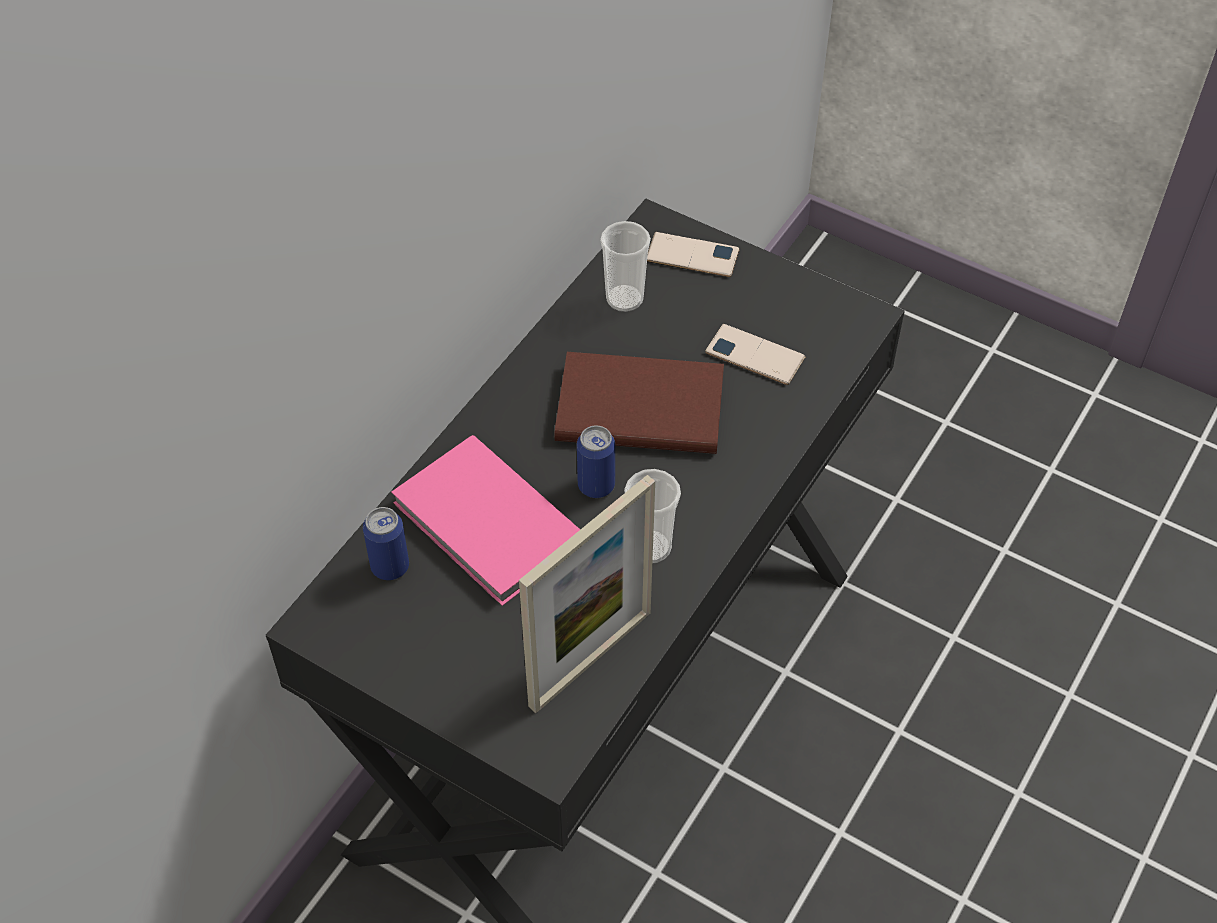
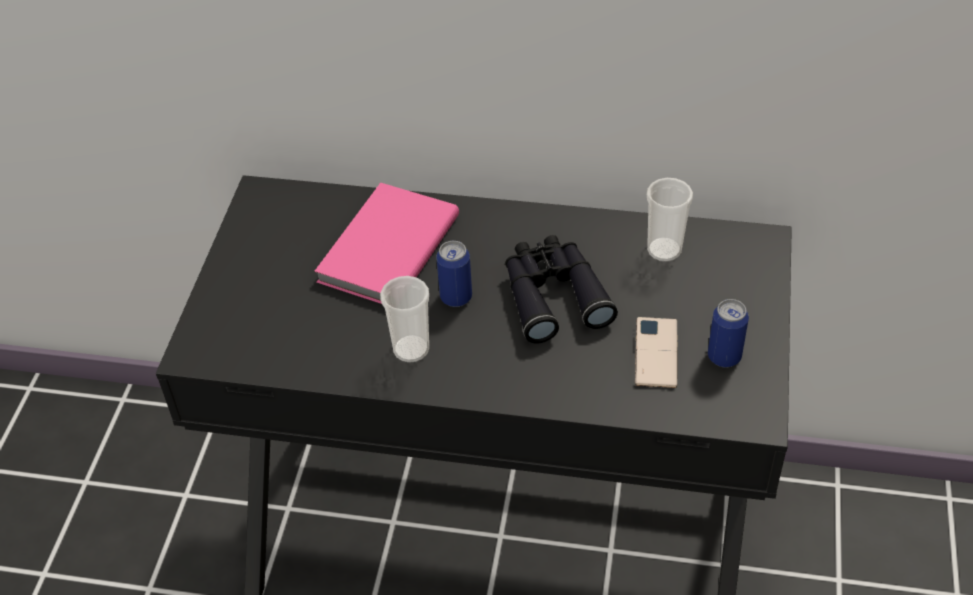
camera: 70 degrees right, 5 degrees down
(390, 567) = (324, 212): can -> can (724, 356)
(590, 659) = (288, 348): picture frame -> none
(638, 405) = (553, 295): brown book -> black binoculars
(692, 255) = (745, 276): phone -> none

